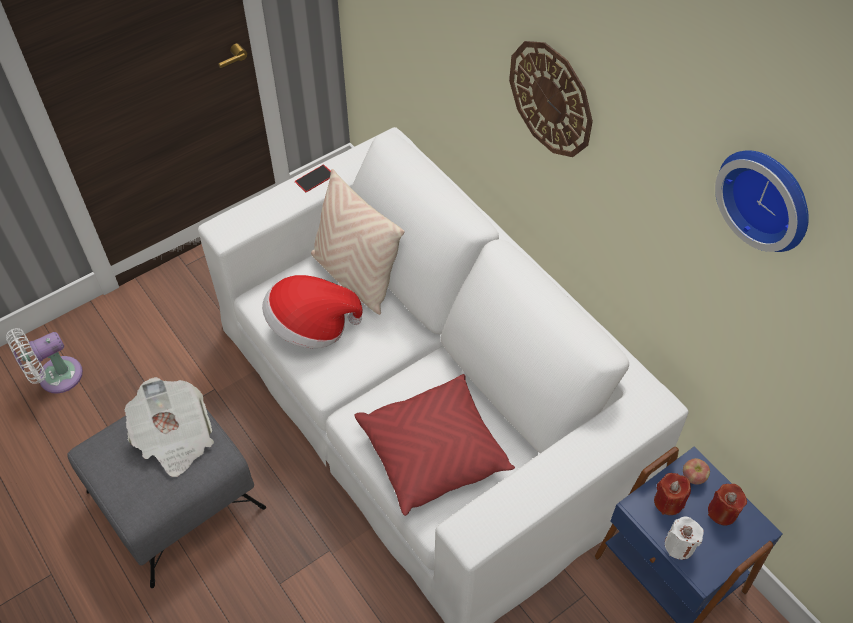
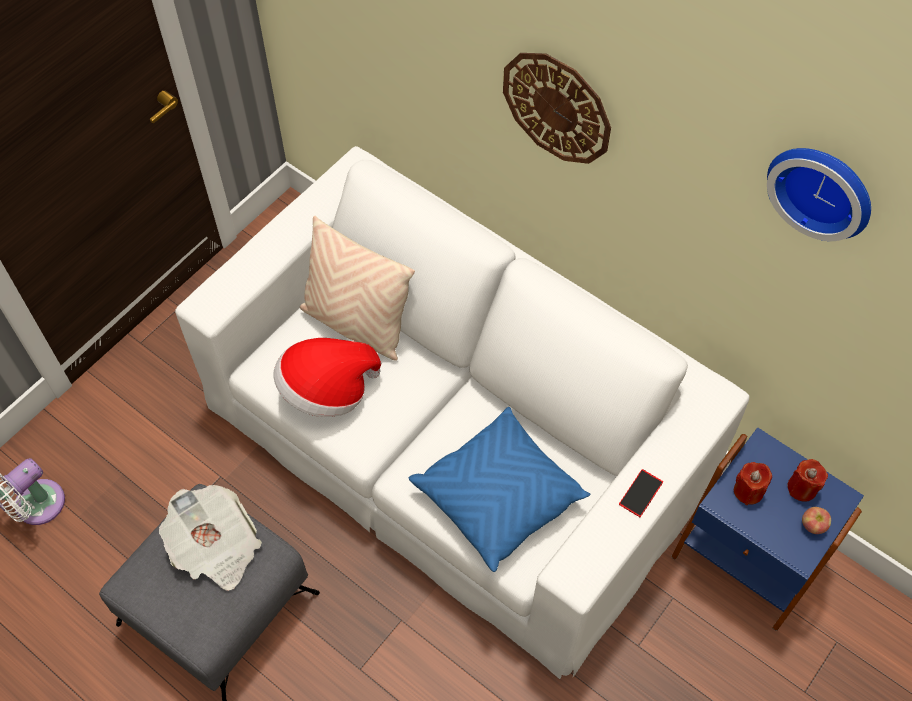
camera: 15 degrees left, 5 degrees up
(314, 178) = (287, 225): phone -> phone (641, 493)
(433, 452) = (498, 496): red pillow -> blue pillow
(679, 545) = (770, 532): white candle -> none
(693, 477) = (765, 459): apple -> apple (813, 525)

